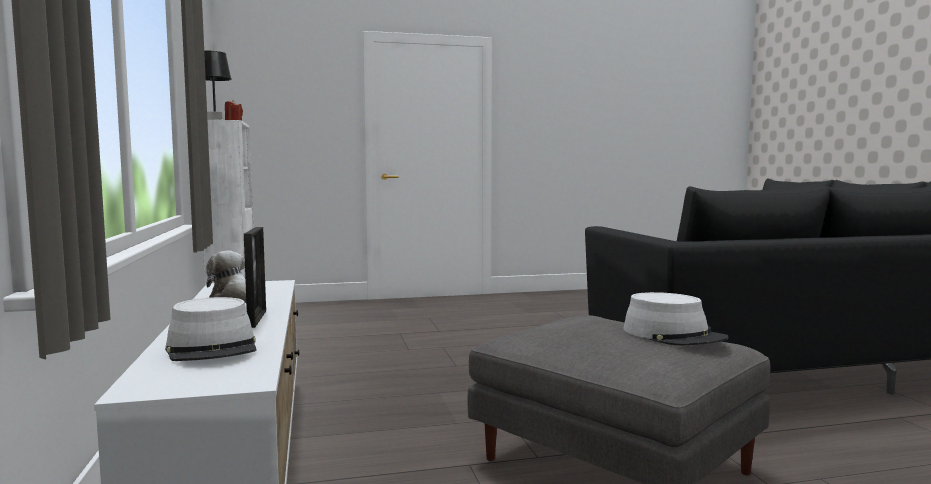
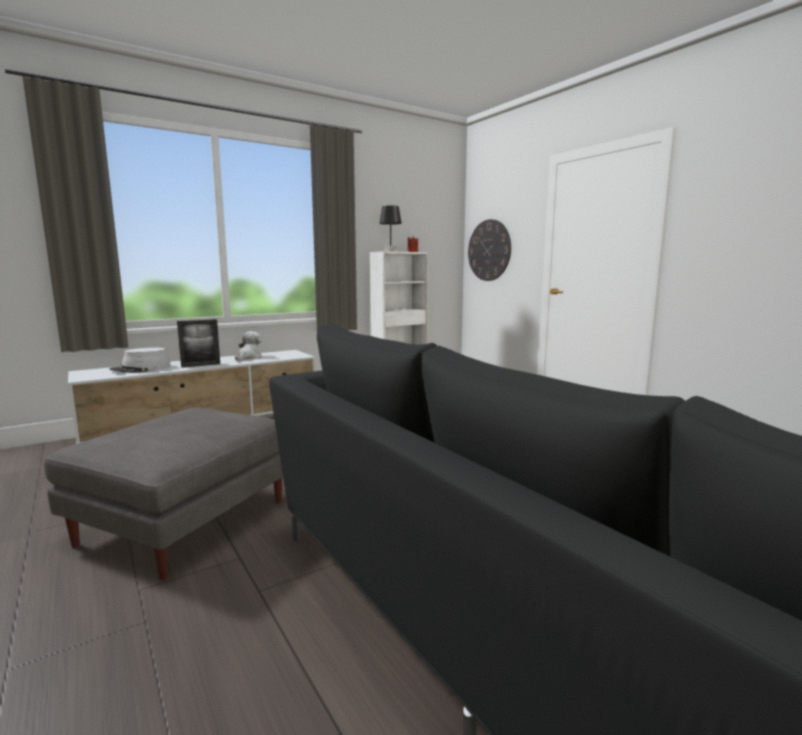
camera: 70 degrees right, 5 degrees up
(272, 128) = (489, 250): none -> wall clock
(673, 335) = (176, 440): grey hat -> none

